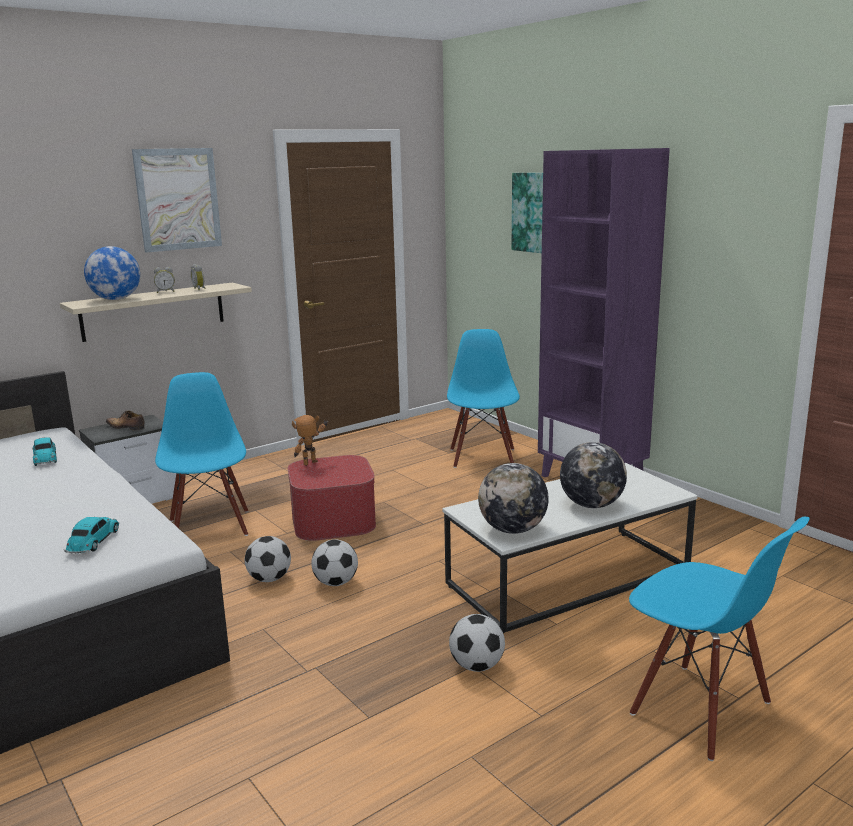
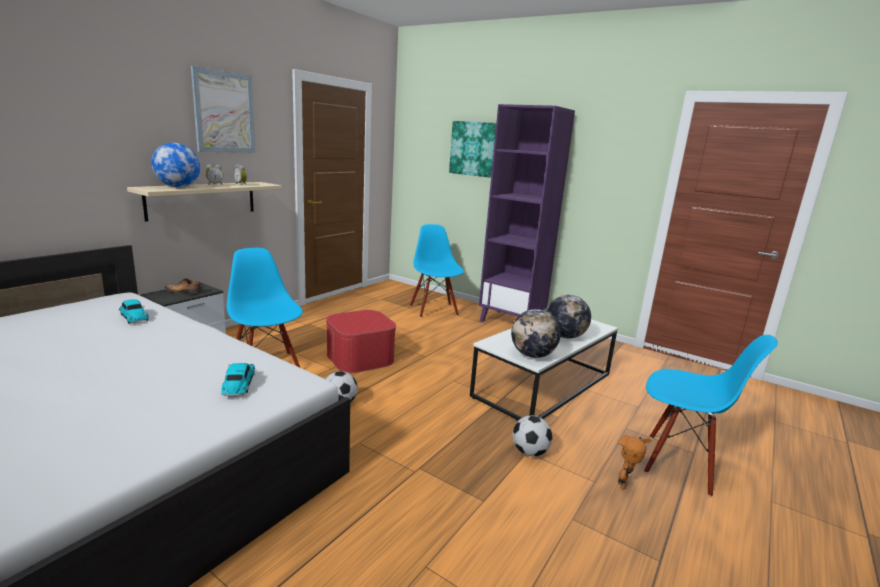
camera: 20 degrees left, 0 degrees up
(312, 464) = (344, 317): toy robot -> toy robot (626, 485)
(336, 583) = (392, 402): football -> none

